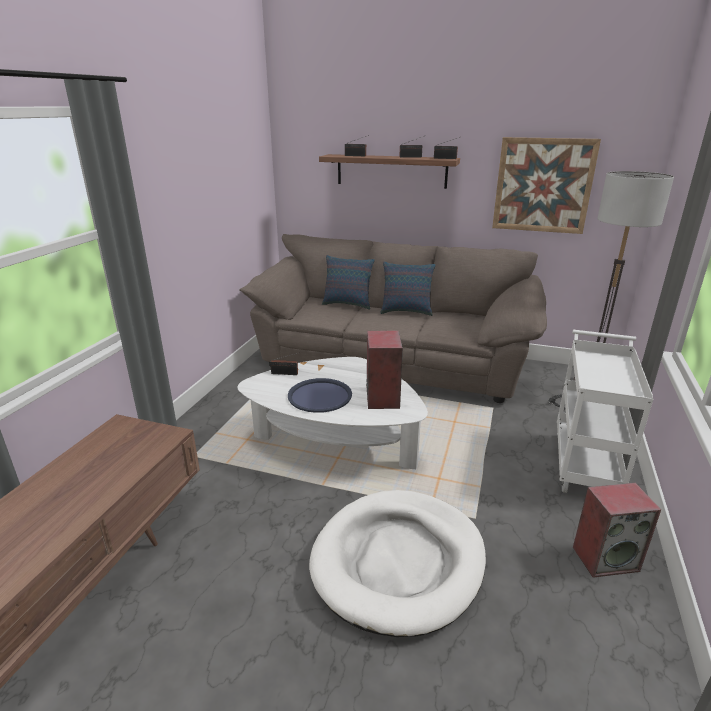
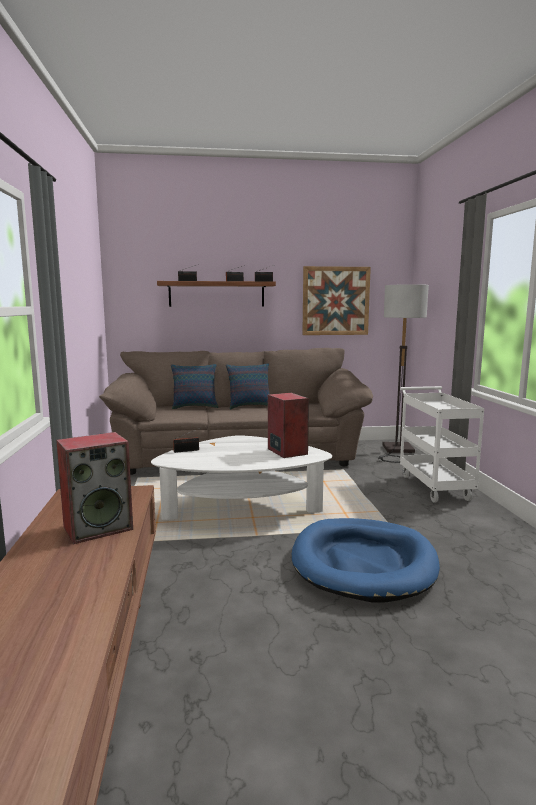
camera: 25 degrees left, 15 degrees down
(319, 396) = (235, 457): blue tray -> none
(398, 562) = (363, 563): white dog bed -> blue dog bed
(605, 558) = (491, 528): speaker -> speaker (99, 527)

